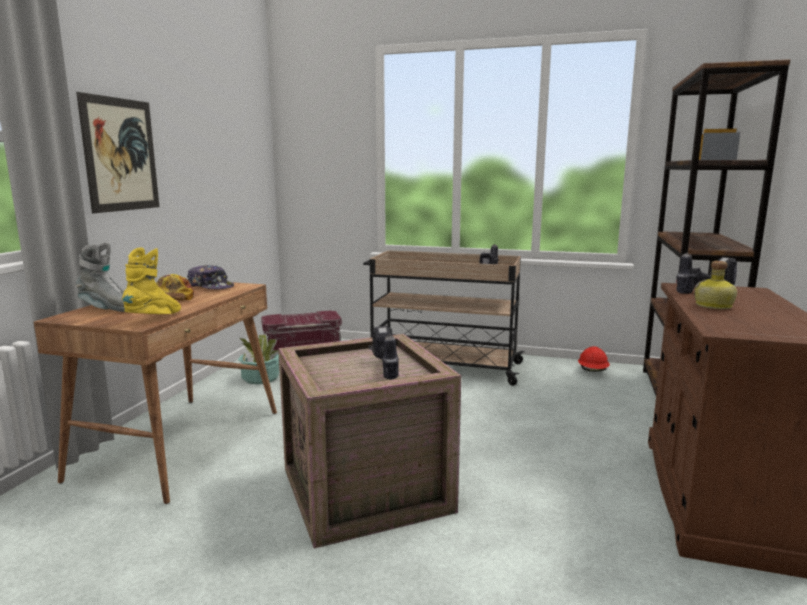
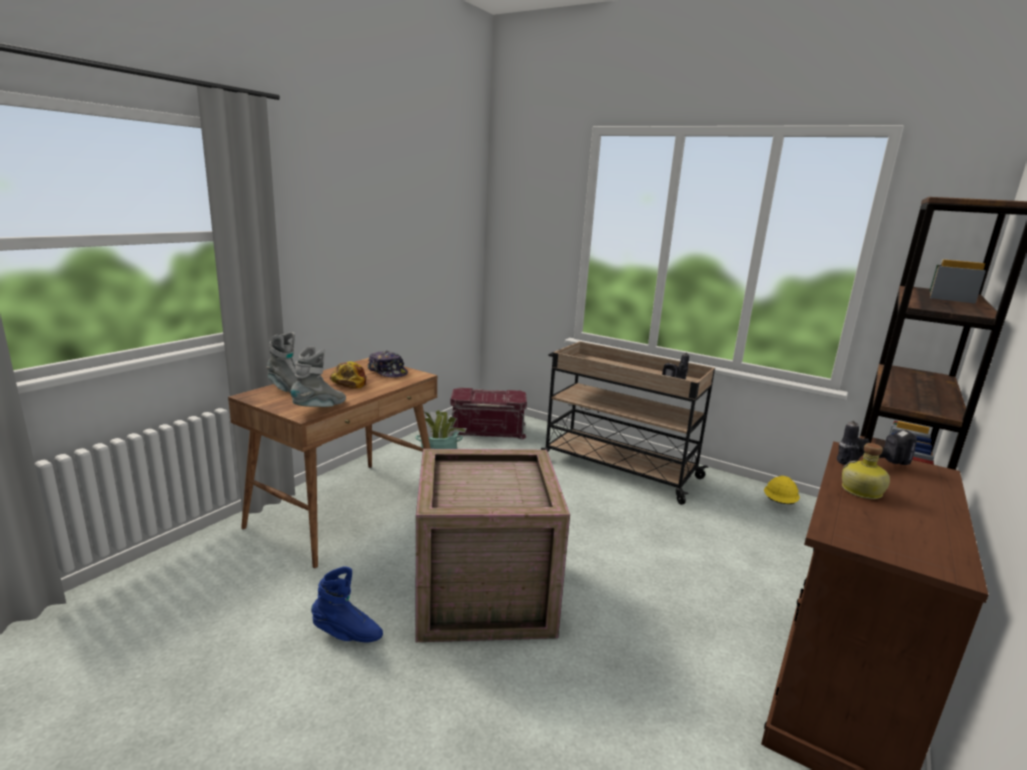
camera: 15 degrees right, 5 degrees up
(121, 155) = (323, 243): picture -> none
(156, 318) = (320, 408): yellow boot -> grey boot
(233, 558) = (347, 634): none -> blue boot
(384, 368) = (507, 488): power drill -> none
(593, 371) = (779, 503): red hard hat -> yellow hard hat

